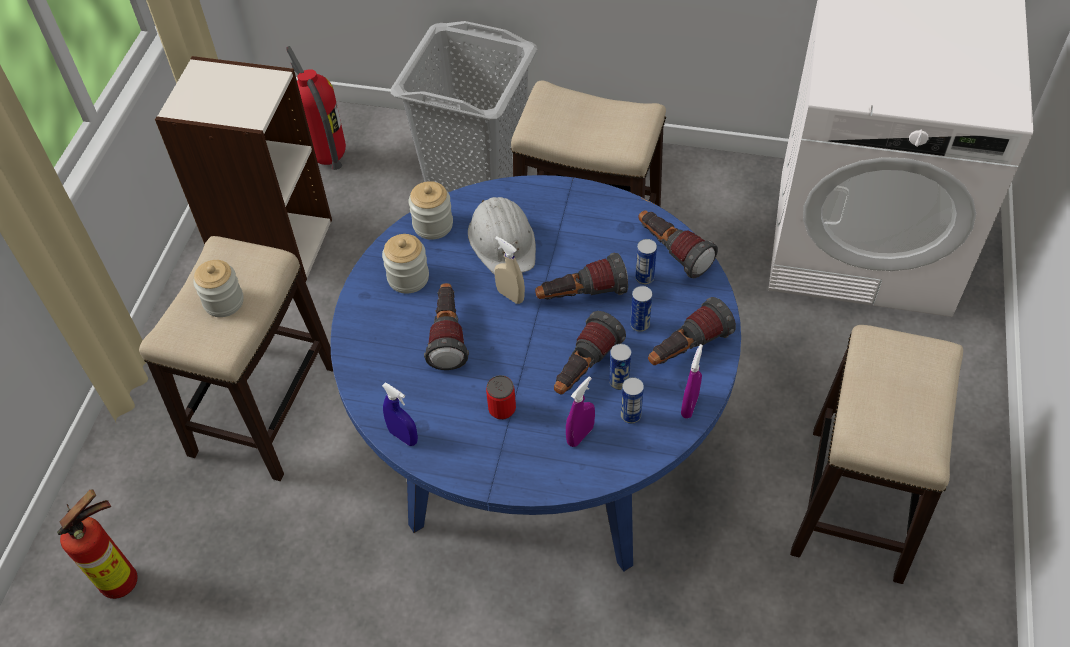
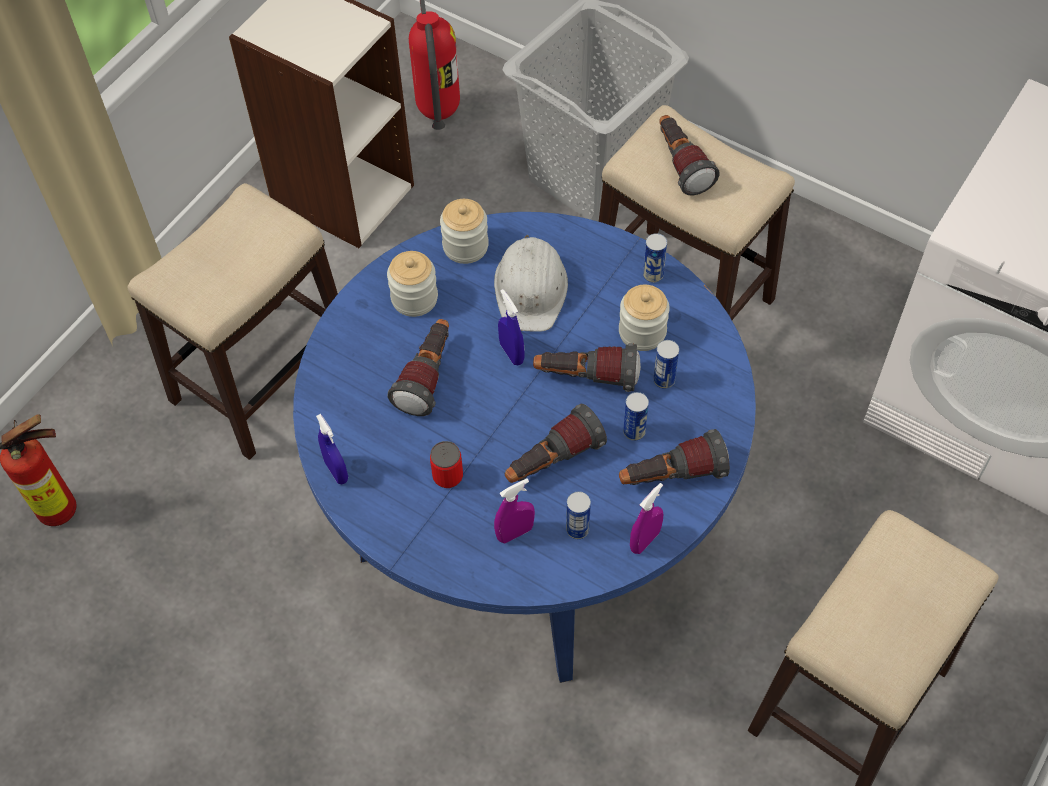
camera: 20 degrees right, 5 degrees up
(224, 302) = (228, 261): jar -> jar (642, 332)
(510, 295) = (511, 353): beige spray bottle -> blue spray bottle
(619, 382) = (582, 488): can -> can (653, 275)
(672, 252) = (708, 360): flashlight -> flashlight (681, 164)

